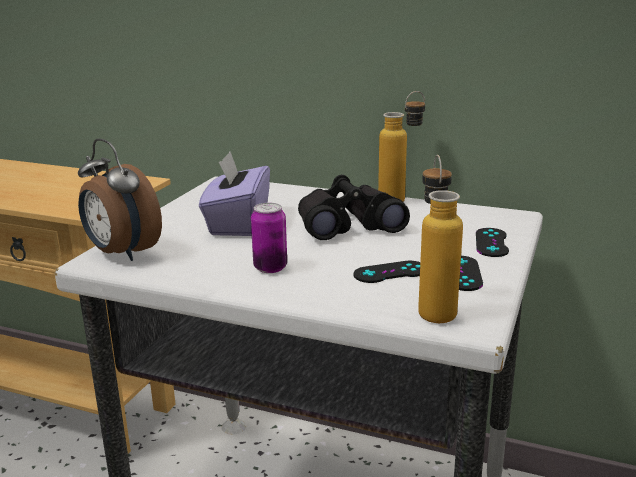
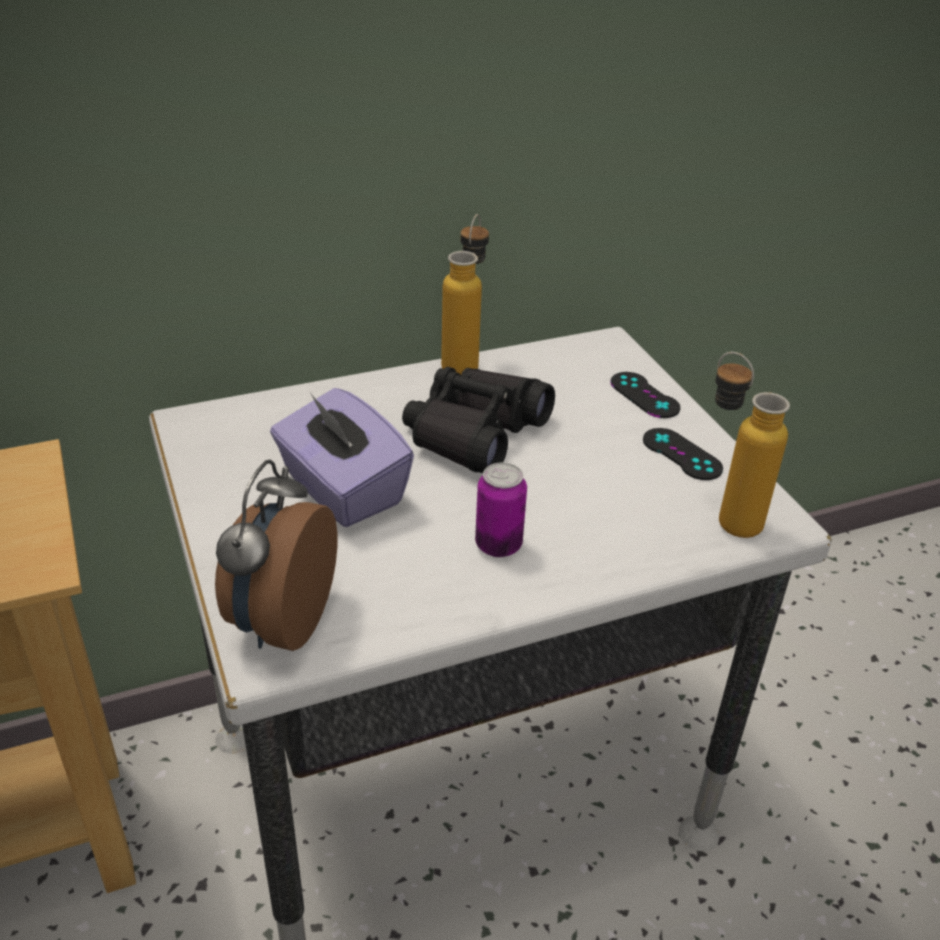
camera: 45 degrees left, 15 degrees up
(121, 253) = (280, 622): alarm clock -> alarm clock turned 105 degrees clockwise
(390, 272) = (621, 487): black game controller -> none

